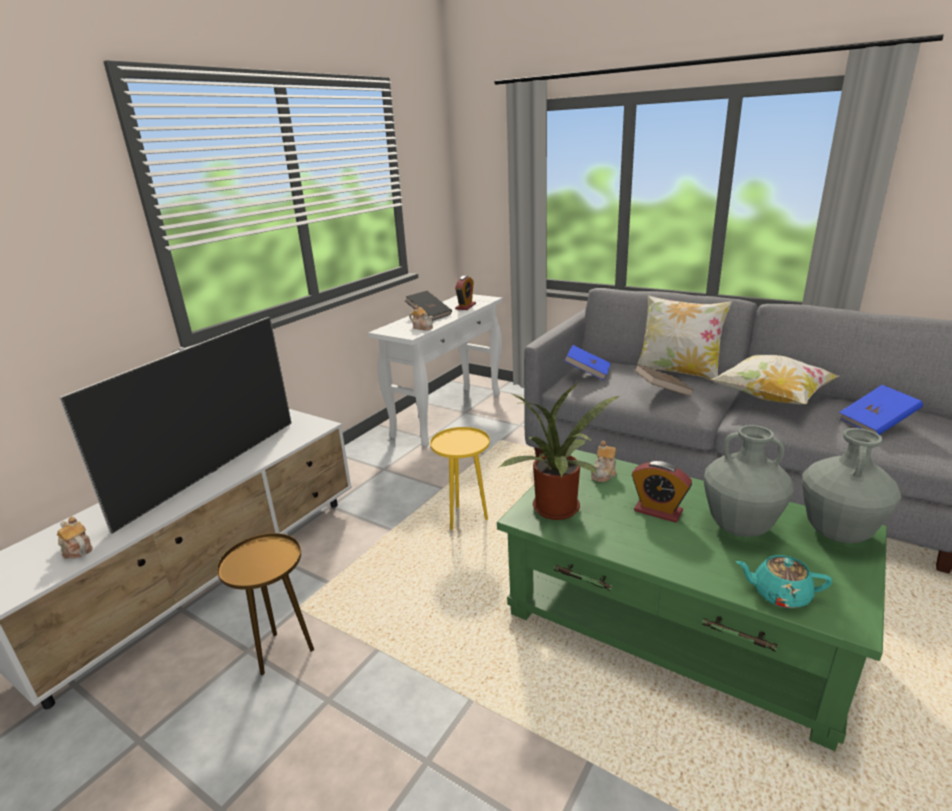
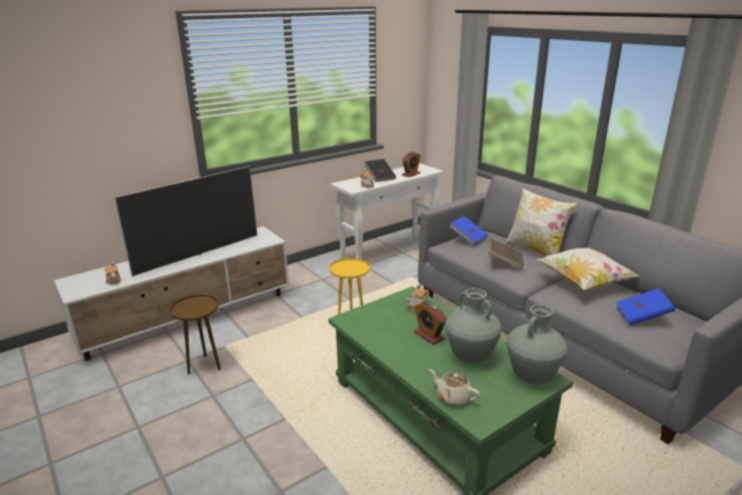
camera: 20 degrees right, 0 degrees up
(558, 511) = (368, 321): potted plant -> none
(779, 594) = (453, 397): turquoise teapot -> beige teapot

